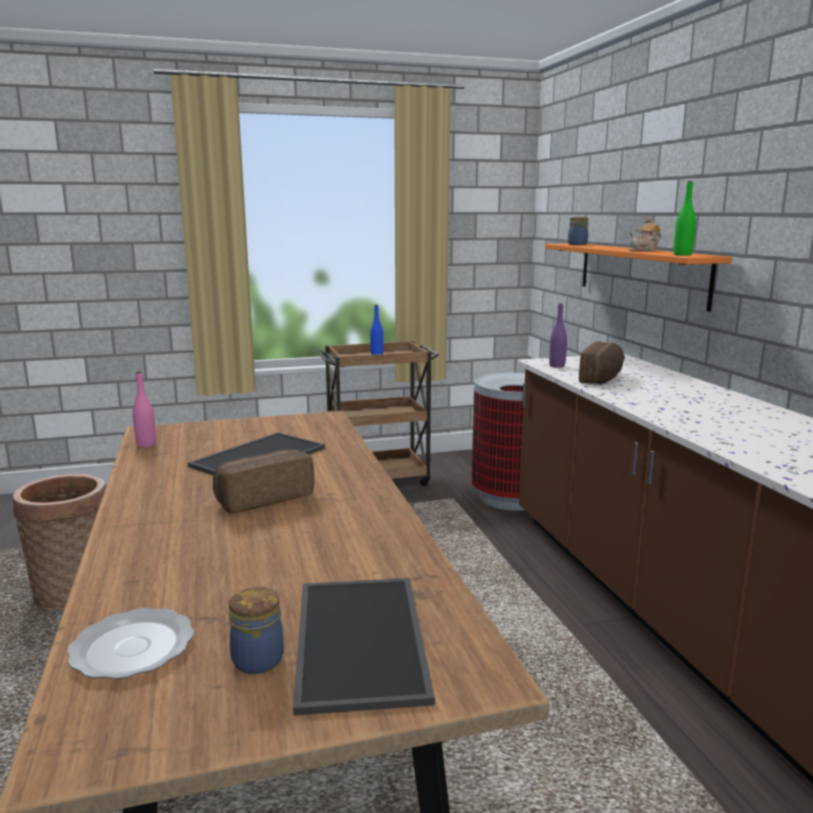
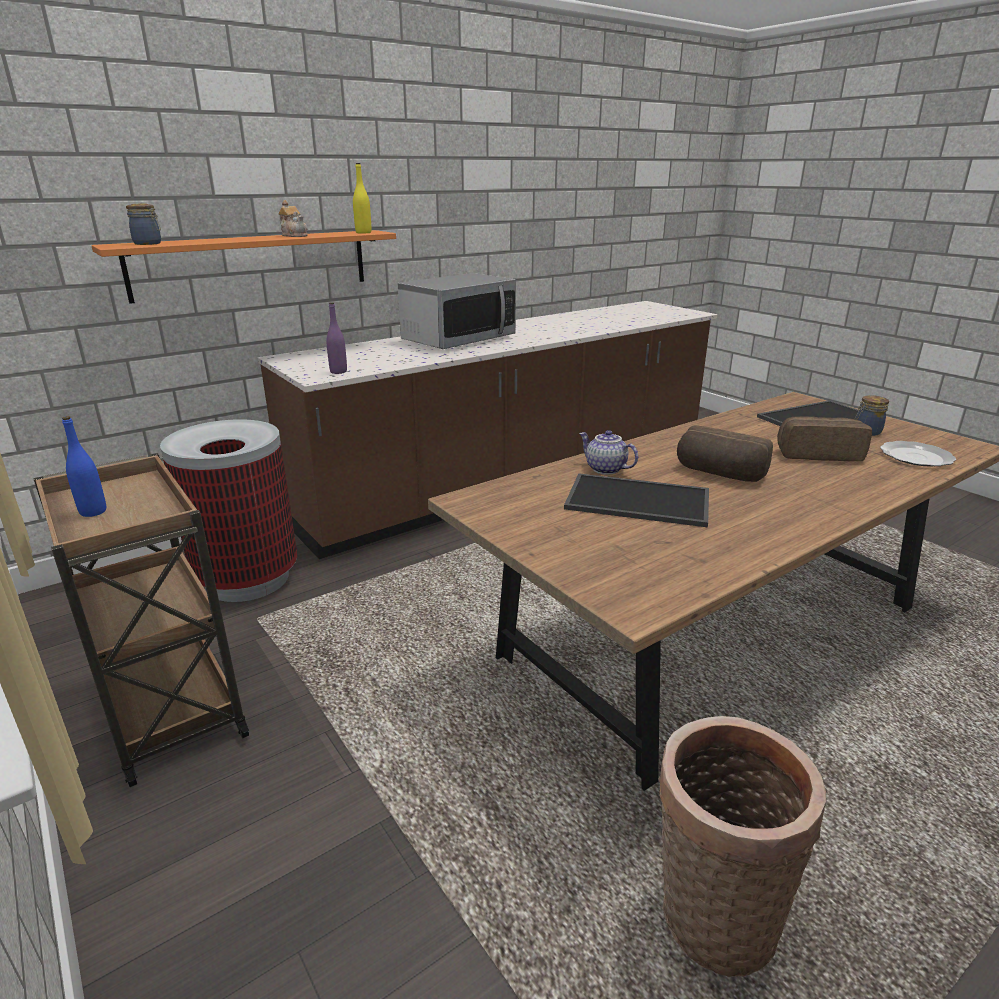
camera: 110 degrees left, 10 degrees up
(146, 445) = (683, 582): pink bottle -> none
(330, 459) = (605, 469): none -> teapot
(602, 378) = (389, 359): bread -> bread (818, 454)
(682, 254) = (363, 232): green bottle -> yellow bottle
(704, 404) = (458, 339): none -> microwave

